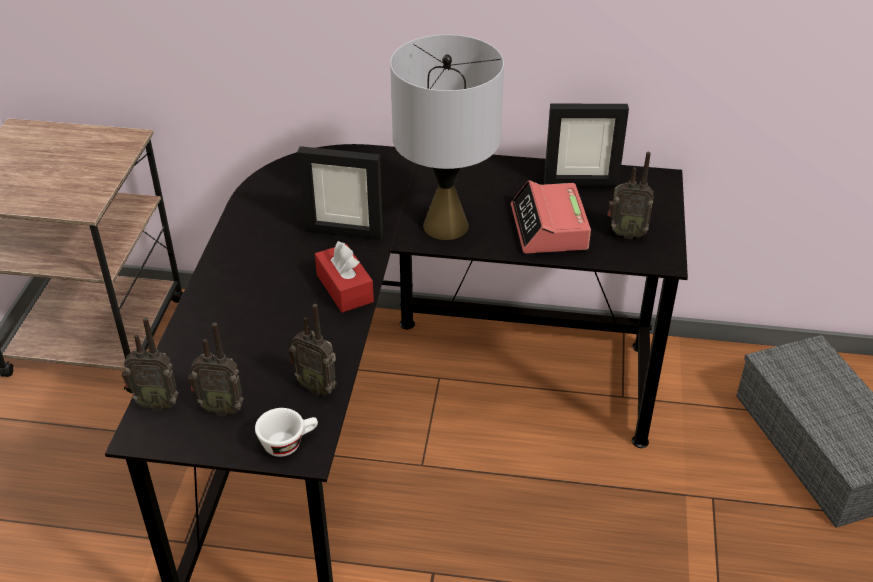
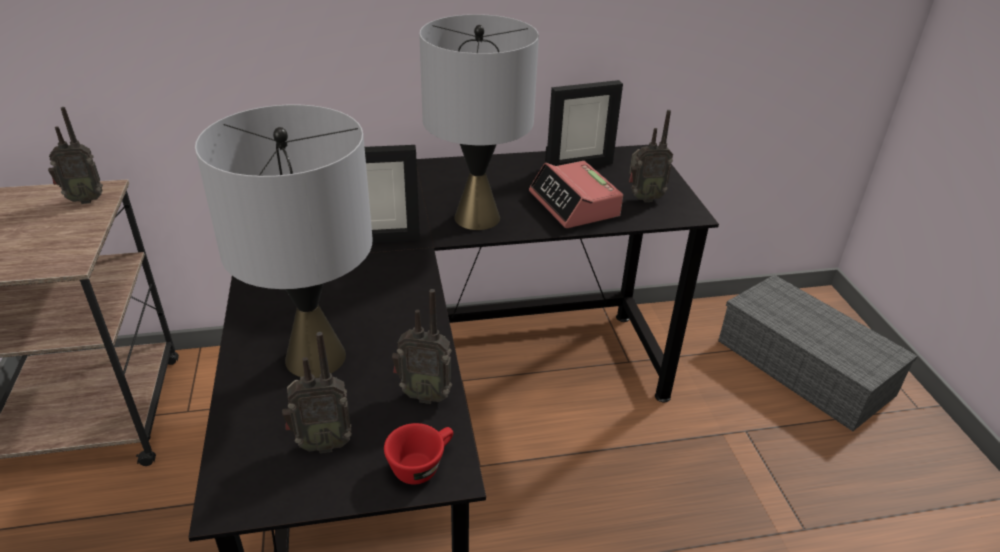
camera: 20 degrees left, 5 degrees down
(157, 403) = (237, 456): radio -> radio (85, 199)
(244, 335) = (314, 357): none -> grey table lamp
(288, 443) = (422, 465): white cup -> red cup
(344, 288) = (405, 290): red tissue box -> none

